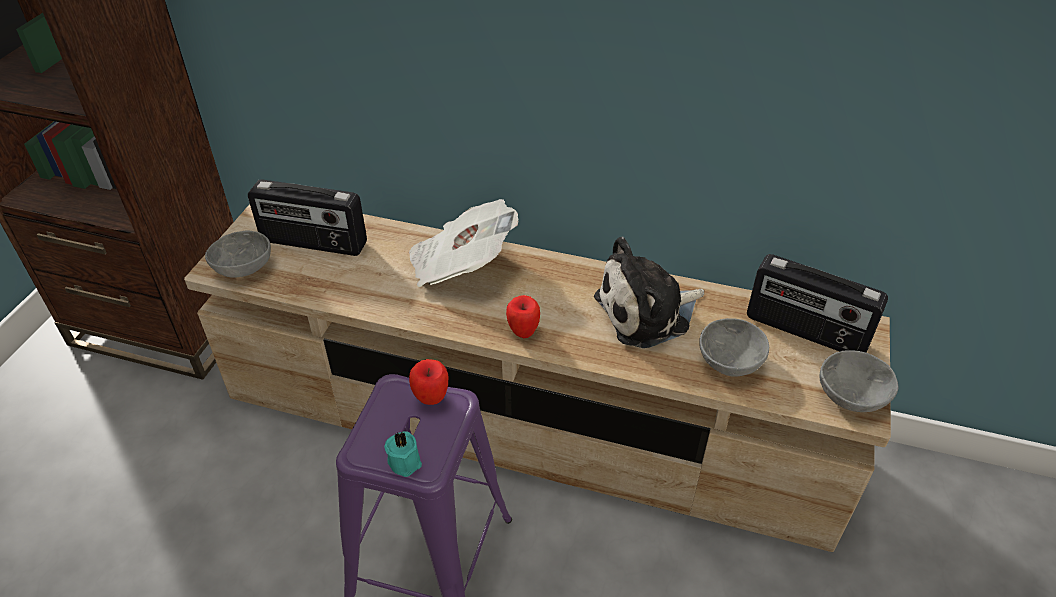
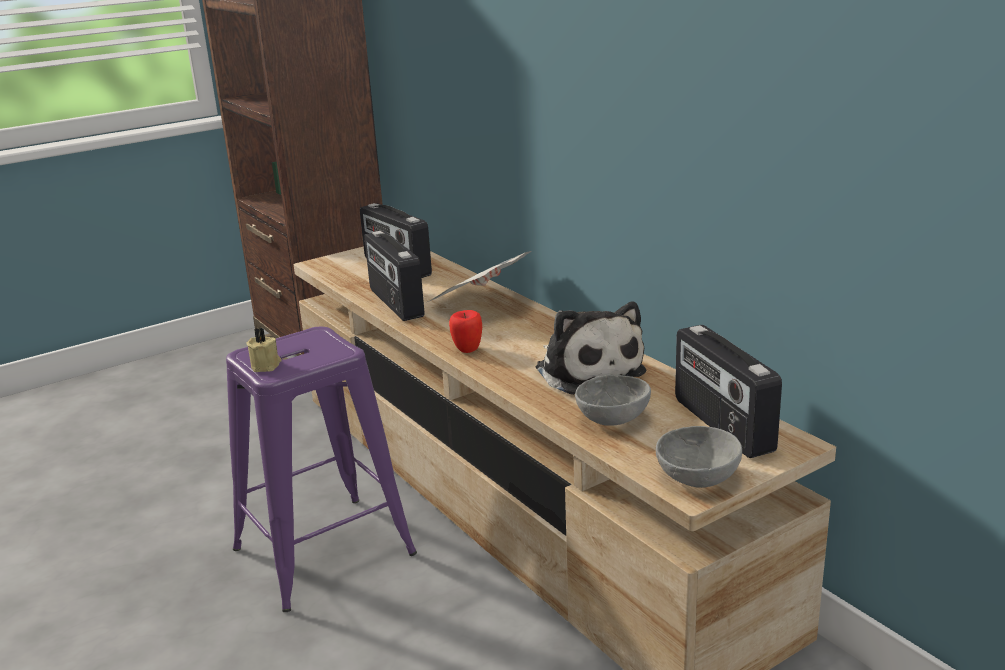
camera: 40 degrees right, 20 degrees down
(242, 267) = (334, 267): grey bowl -> none
(377, 297) = (395, 303): none -> radio
(405, 461) = (266, 365): turquoise candle -> beige candle
(431, 399) = (330, 344): apple -> none
(647, 312) = (587, 369): plush toy -> plush toy turned 135 degrees counterclockwise

